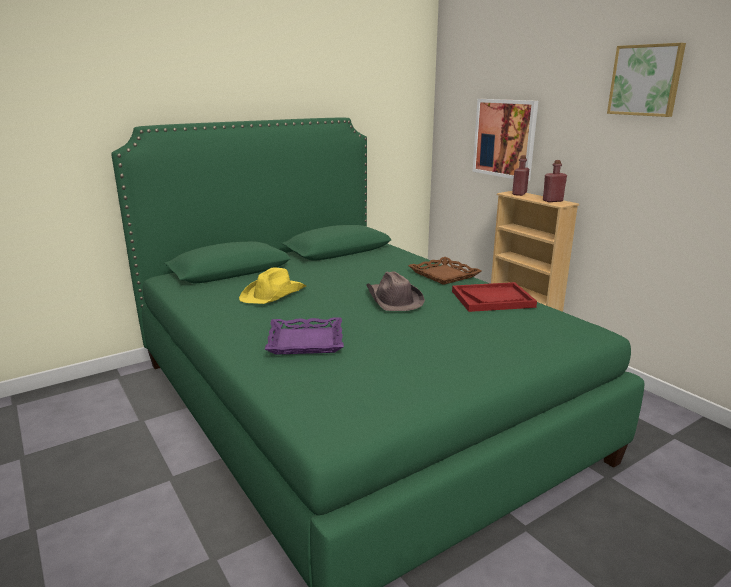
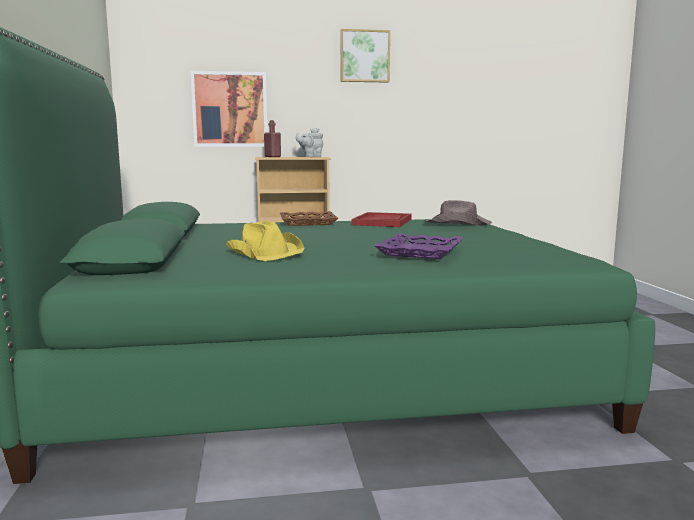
camera: 65 degrees left, 10 degrees down
(393, 299) = (348, 233): brown hat -> brown hat (458, 224)
(552, 201) = (311, 156): red bottle -> grey teapot

